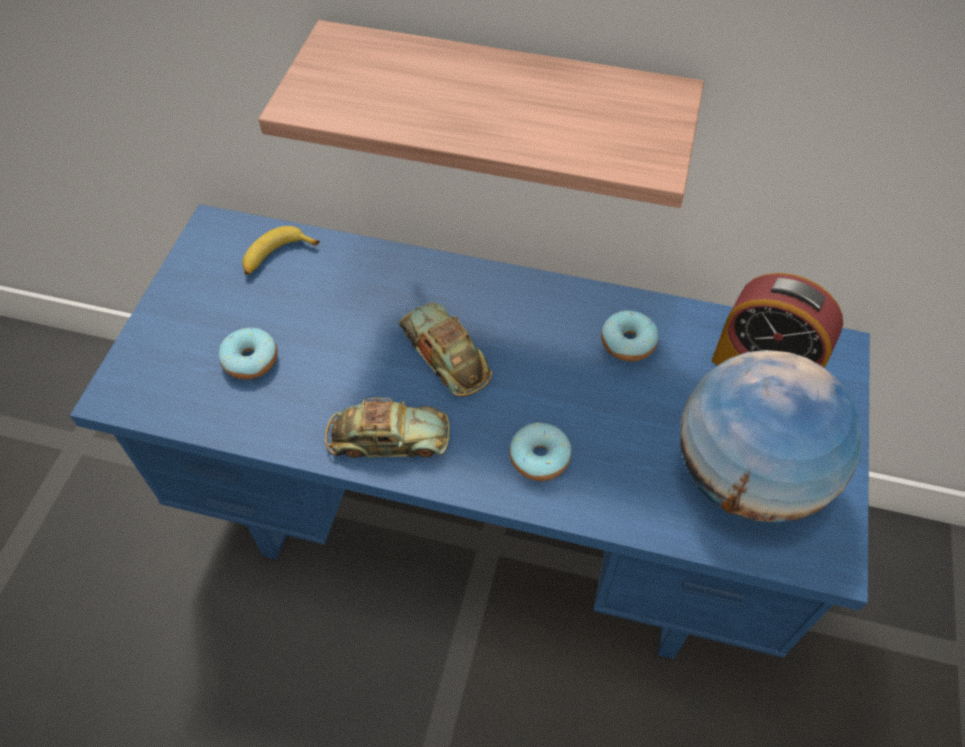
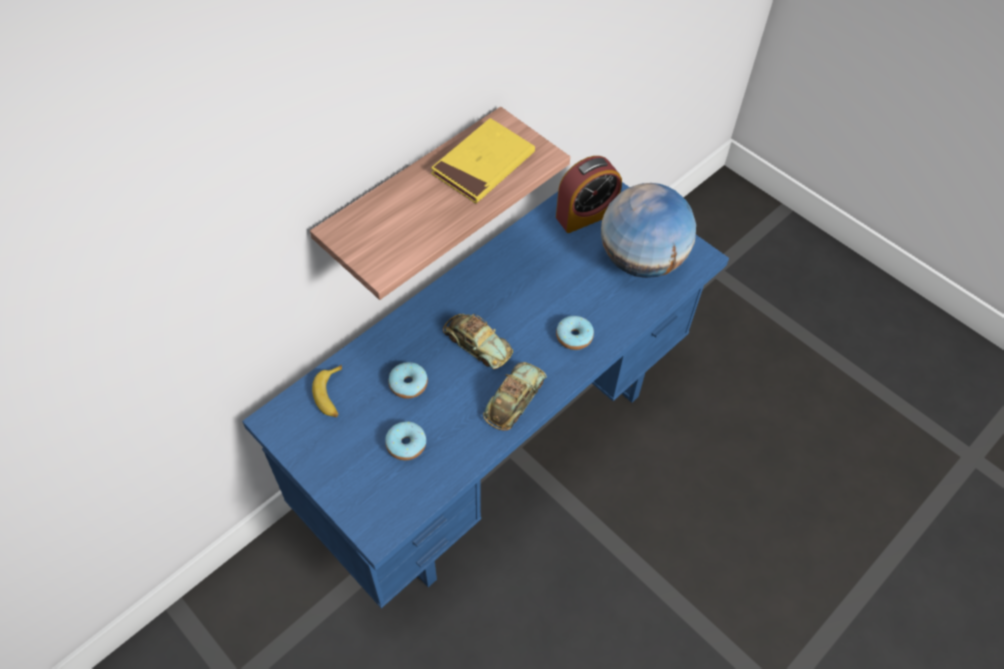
camera: 60 degrees left, 0 degrees up
(446, 354) = (477, 344): toy car -> toy car turned 135 degrees counterclockwise
(571, 111) = (483, 164): none -> yellow book
(628, 343) = (530, 259): donut -> donut (408, 384)

